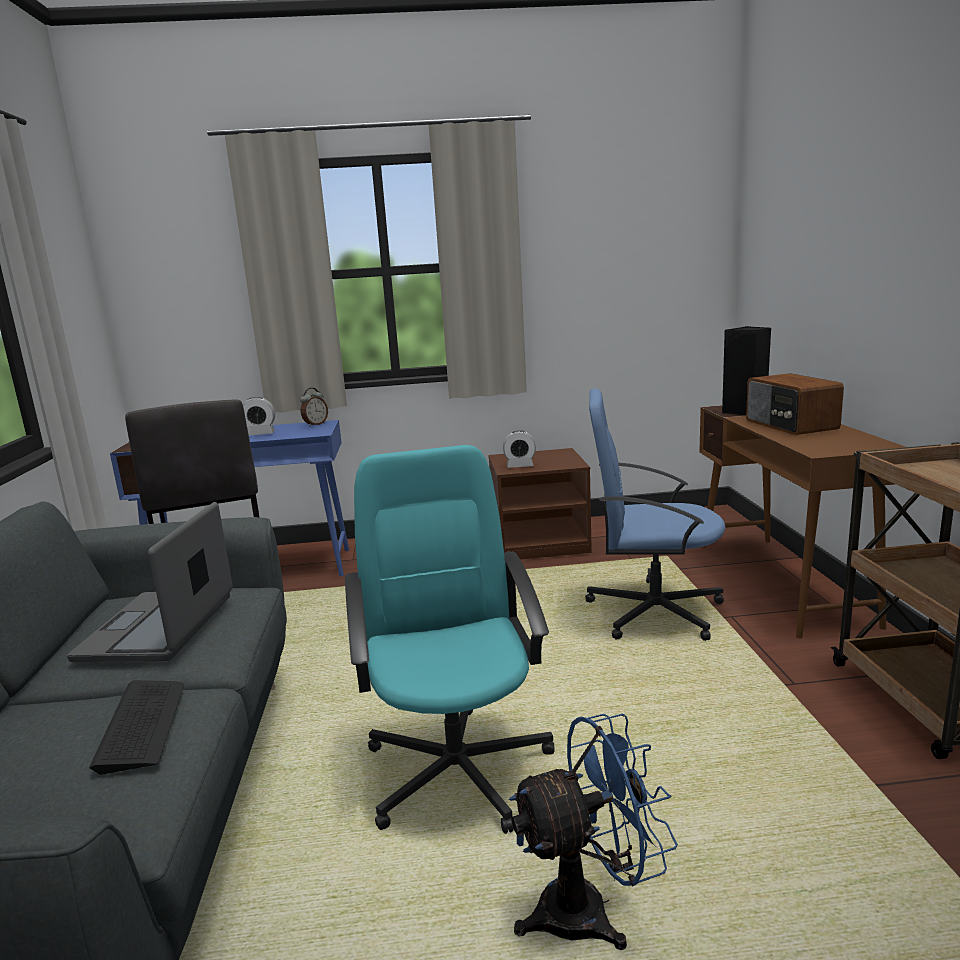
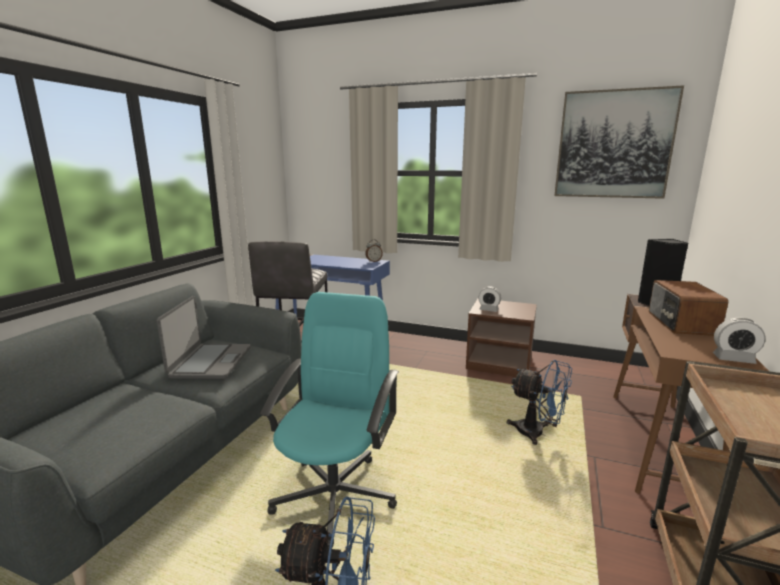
camera: 25 degrees right, 0 degrees up
(142, 725) = (150, 413): keyboard -> none
(160, 627) = (210, 362): laptop -> laptop turned 150 degrees clockwise
(260, 434) = (340, 262): alarm clock -> alarm clock (733, 359)
(636, 215) = (613, 145): none -> picture
(652, 611) = (537, 434): blue office chair -> blue fan

